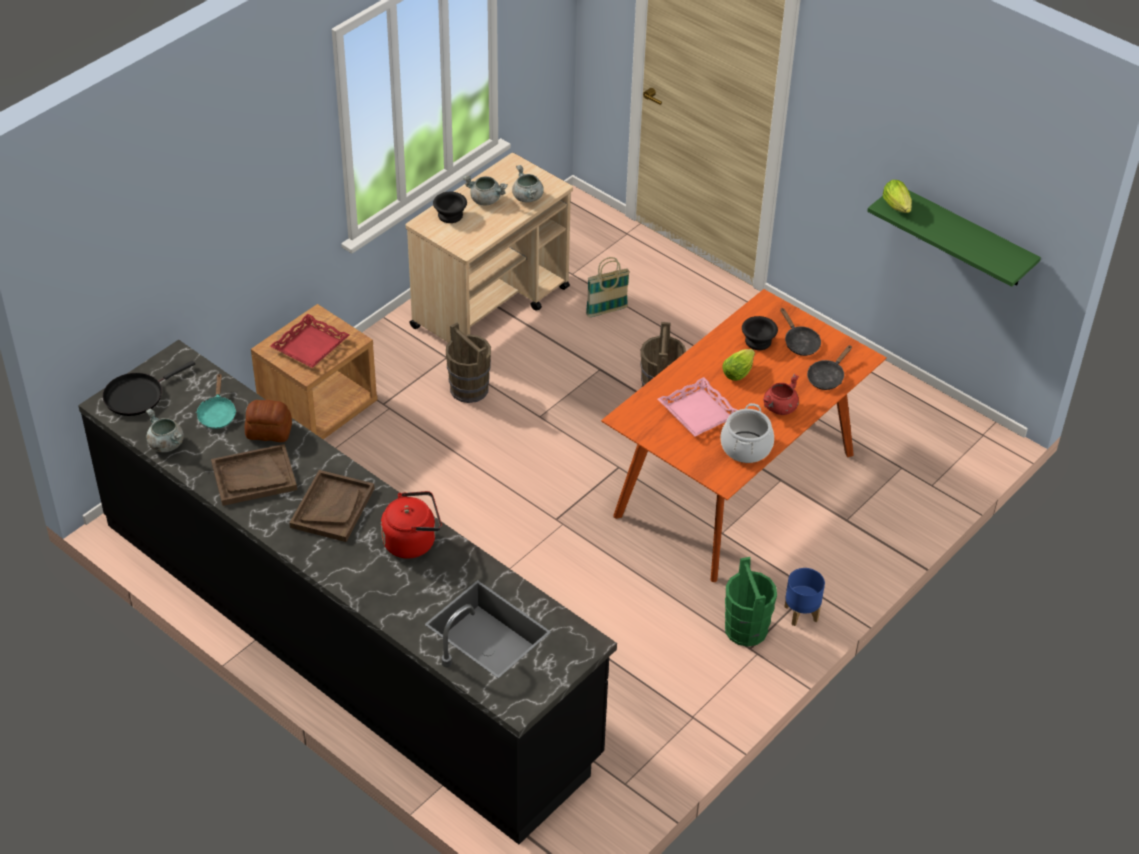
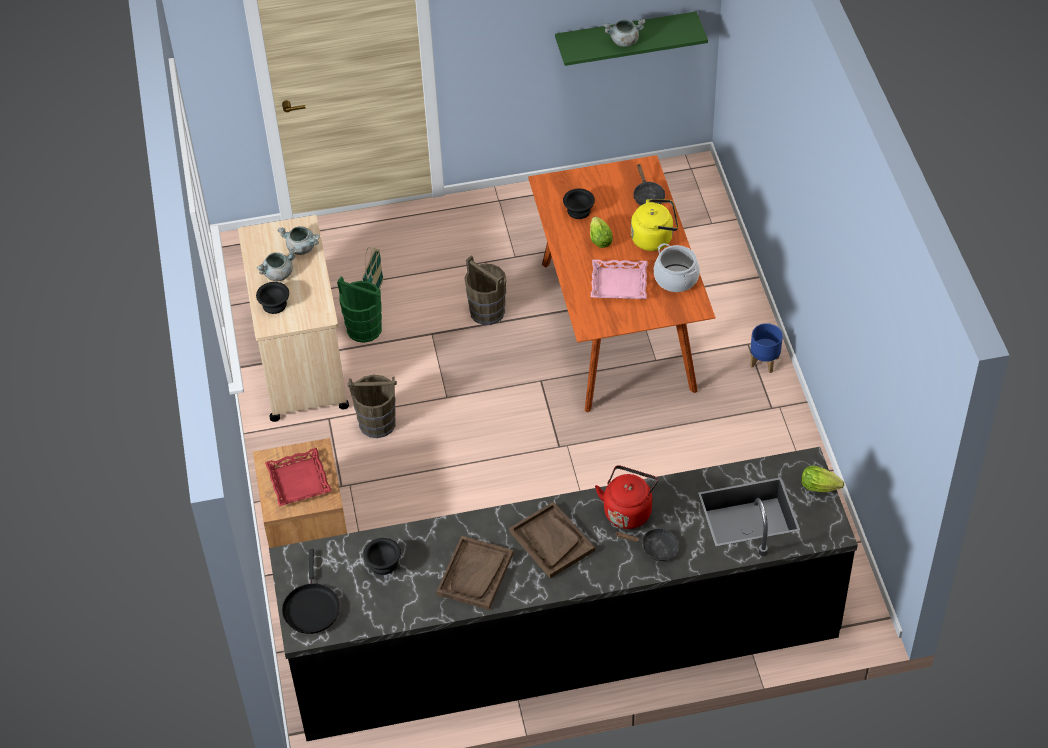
camera: 50 degrees left, 5 degrees up
(166, 444) = (387, 614): grey cooking pot -> grey cooking pot (624, 41)
(217, 414) = (382, 564): turquoise frying pan -> black bowl
(269, 431) = (433, 540): bread -> none
(746, 629) = (753, 400): green bucket -> green bucket (364, 329)
(779, 408) = (654, 238): red cooking pot -> yellow kettle
(799, 343) = (601, 190): black frying pan -> black frying pan (654, 548)
(897, 208) = (580, 48): lettuce -> lettuce (822, 487)

